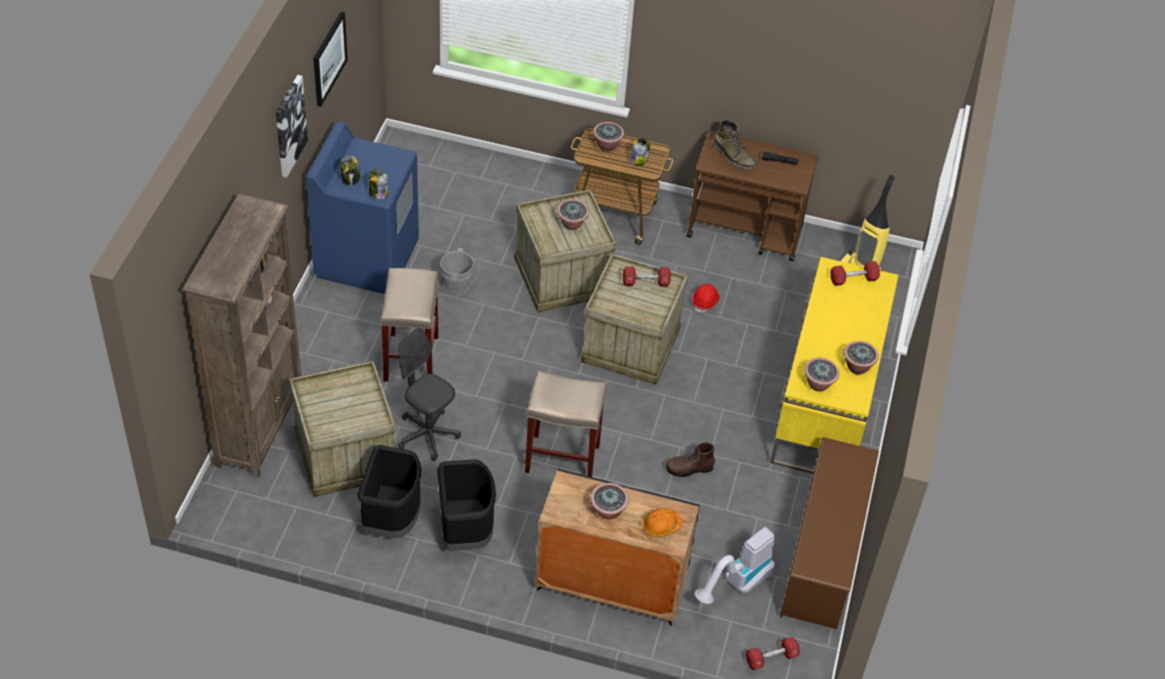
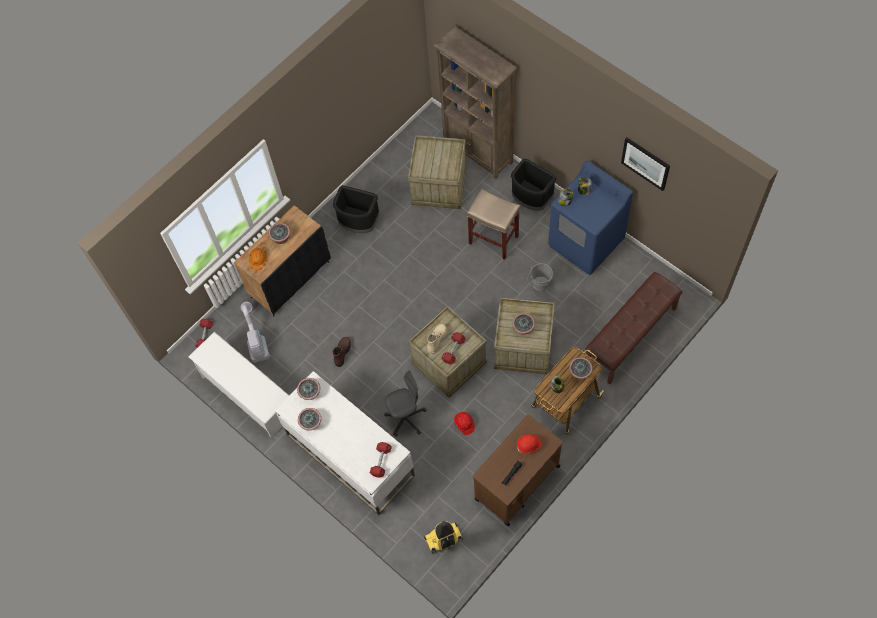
camera: 125 degrees right, 15 degrees up
(289, 126) = (587, 124): picture -> none
(392, 520) = (384, 193): black trash can -> black trash can (531, 200)
(427, 435) = (433, 229): grey office chair -> grey office chair (406, 418)
(487, 181) = (630, 337): none -> brown bench
(561, 459) = (383, 289): beige stool -> none
(642, 304) = (437, 340): none -> beige boot
(733, 156) = (529, 445): green boot -> red hard hat
(823, 556) = (248, 395): brown shoe rack -> white shoe rack
(825, 403) = (350, 455): yellow desk -> white desk

